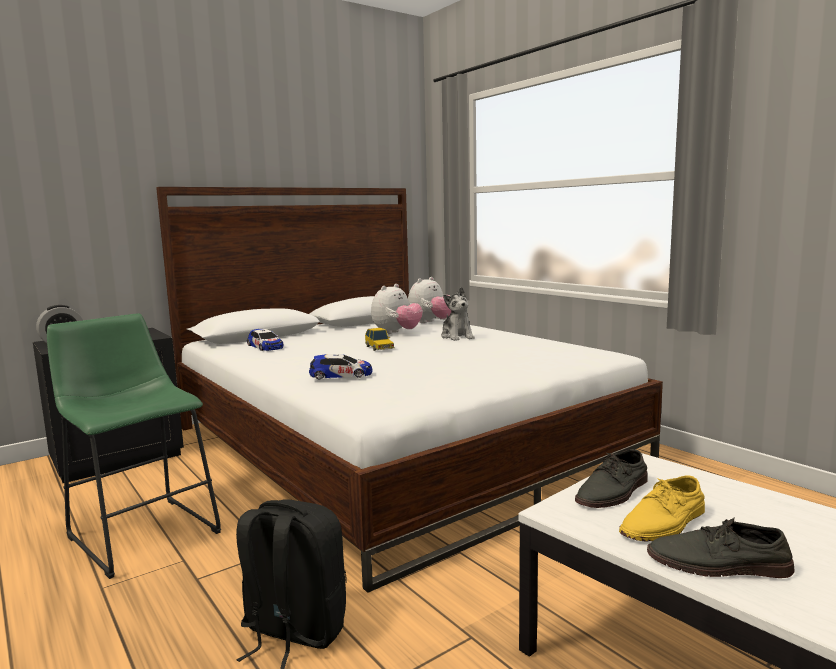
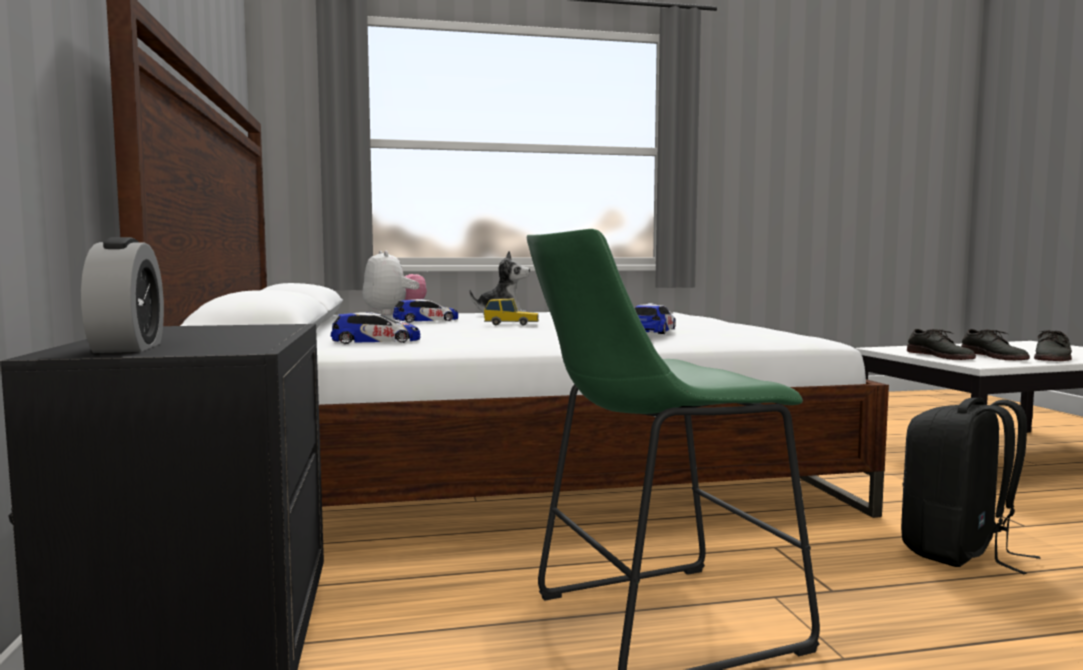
camera: 65 degrees left, 5 degrees down
(396, 333) = (426, 320): plush toy -> toy car
(664, 523) = (994, 356): yellow shoe -> grey shoe

